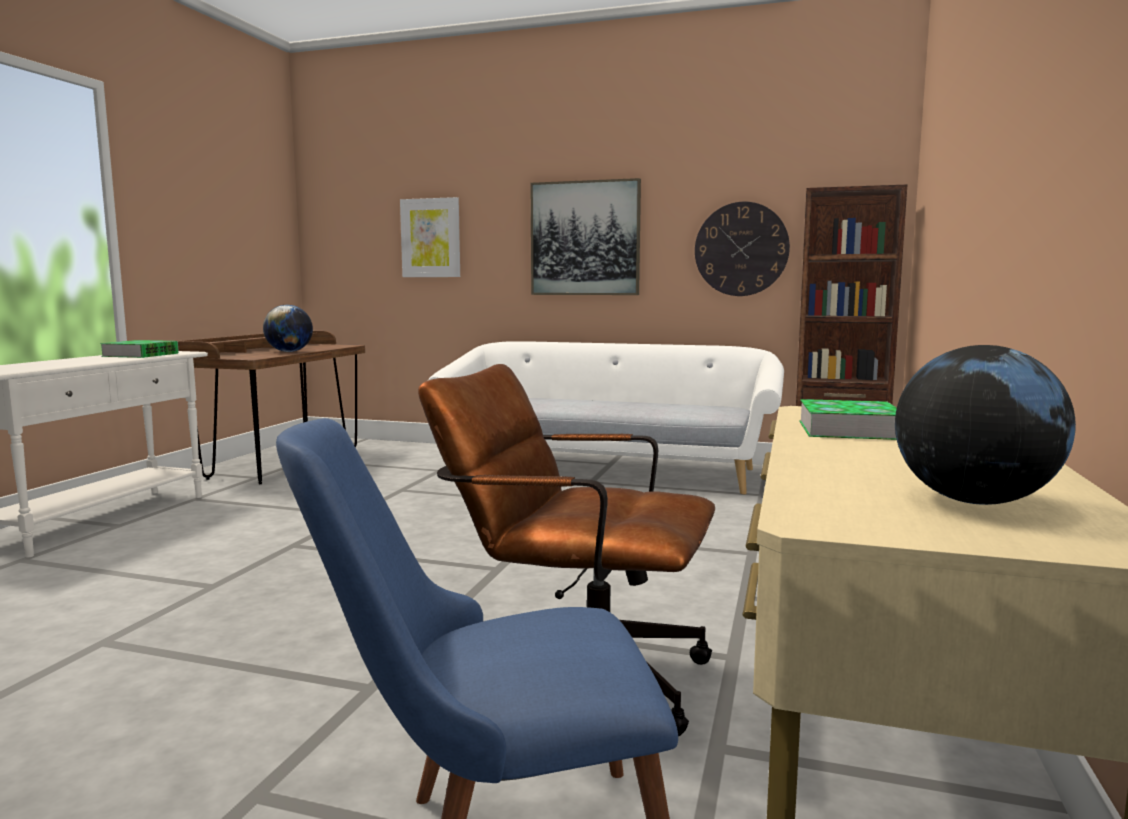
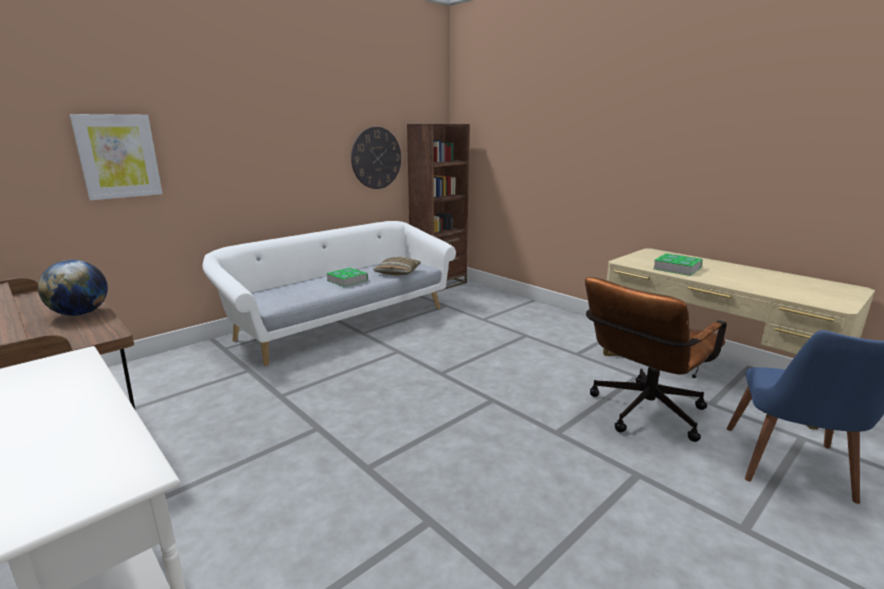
camera: 60 degrees left, 10 degrees up
(140, 355) = (59, 381): book -> book (347, 280)
(585, 238) = (276, 153): picture -> none
(672, 412) = (397, 272): none -> pillow
(974, 501) = (803, 286): globe -> none

